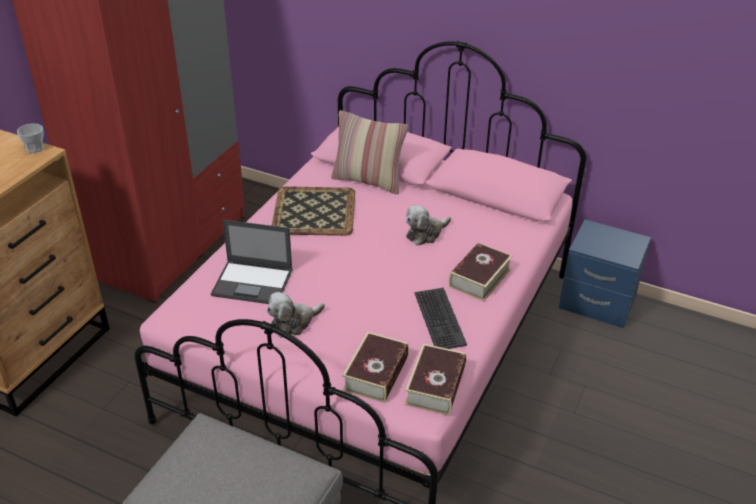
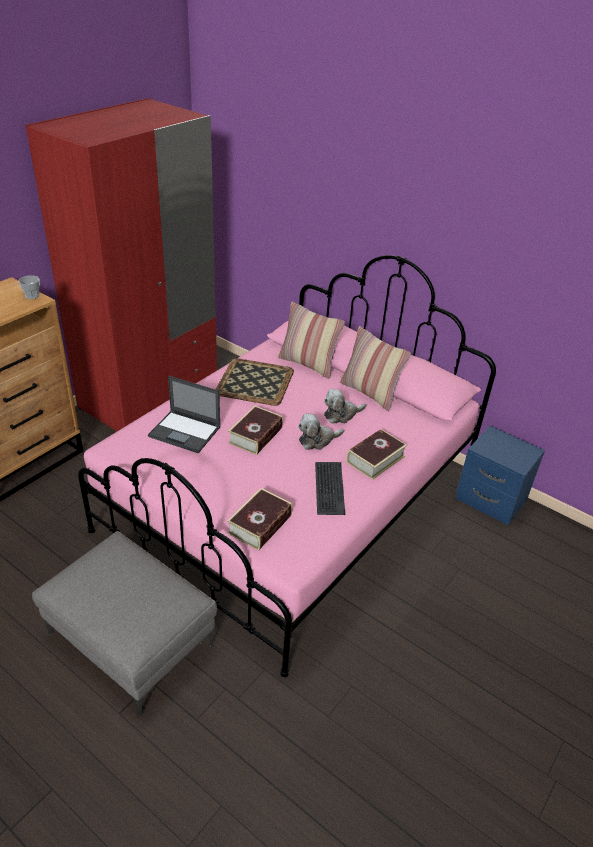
camera: 10 degrees right, 0 degrees up
(293, 322) = (206, 470): plush toy -> plush toy (317, 440)
(435, 385) = (307, 544): book -> book (255, 435)
(449, 203) = (369, 393): none -> pillow

